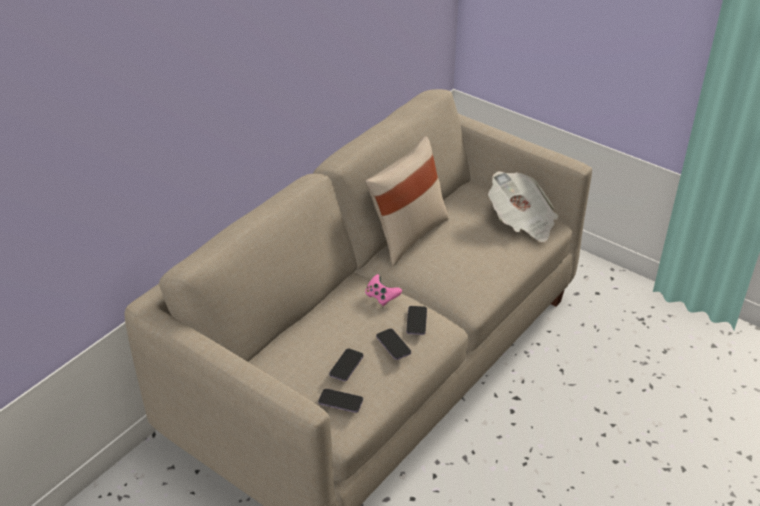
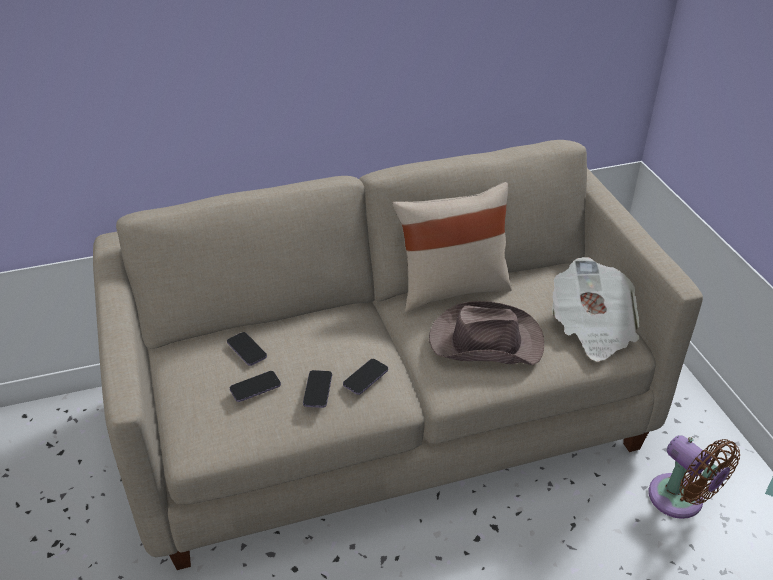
camera: 35 degrees right, 0 degrees up
(340, 402) = (217, 420): phone -> phone (247, 350)
(381, 297) = (357, 337): pink game controller -> none
(466, 260) = (484, 341): none -> brown hat
(609, 321) = (680, 501): none -> brown fan

